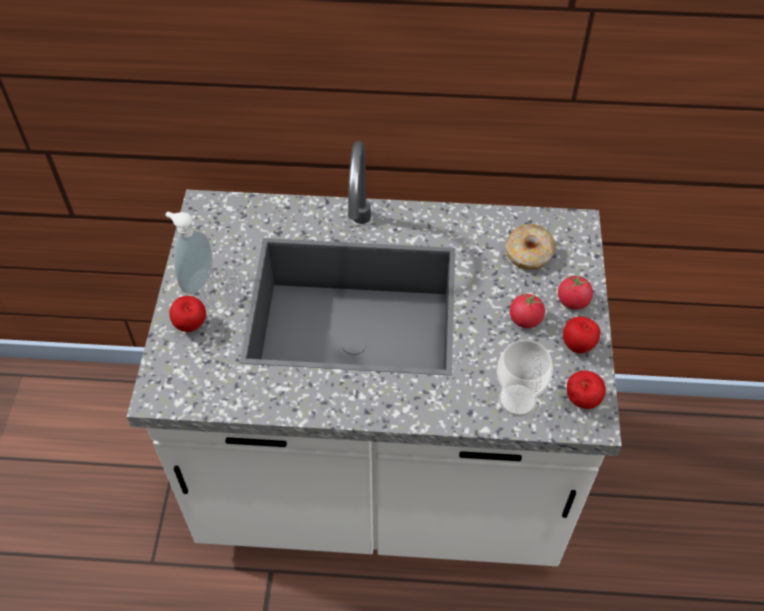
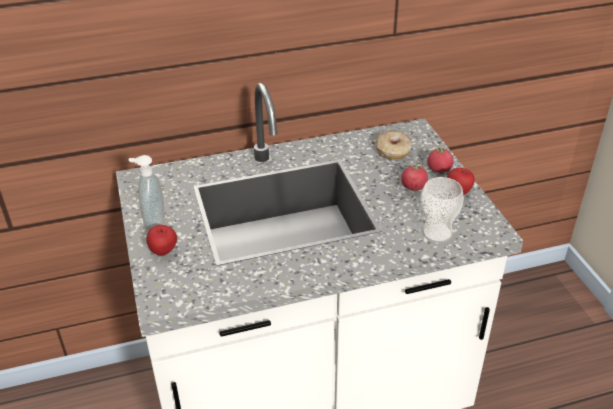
camera: 20 degrees left, 15 degrees down
(581, 401) = (480, 222): apple -> none

